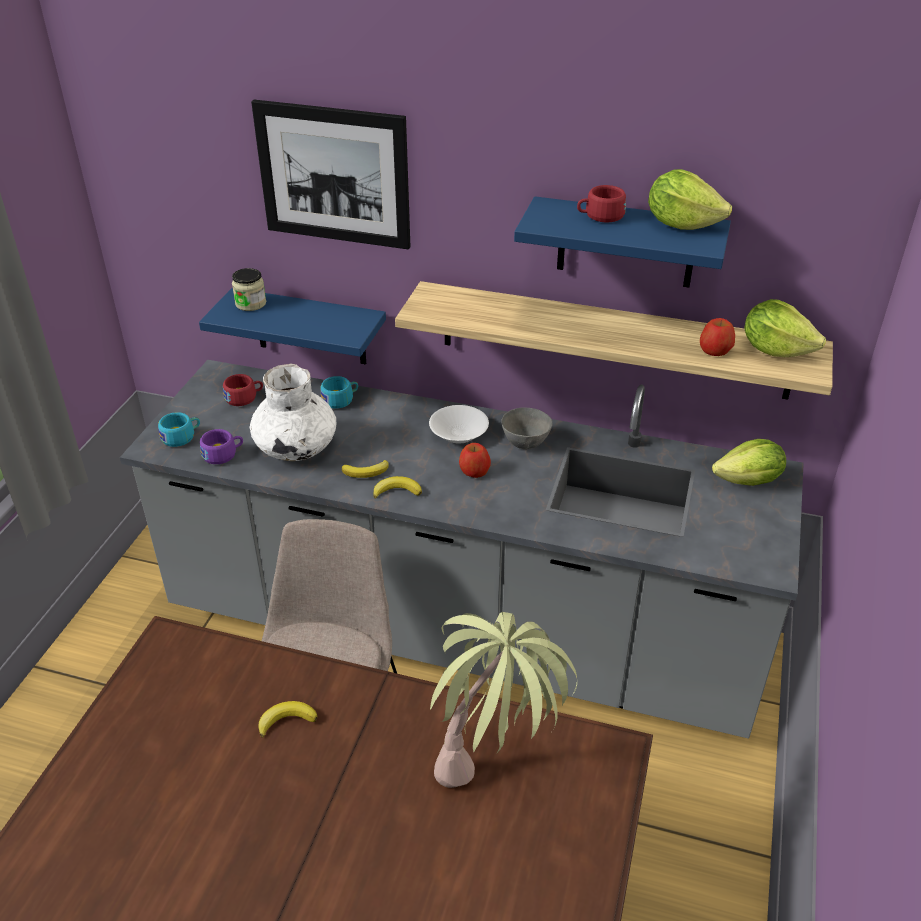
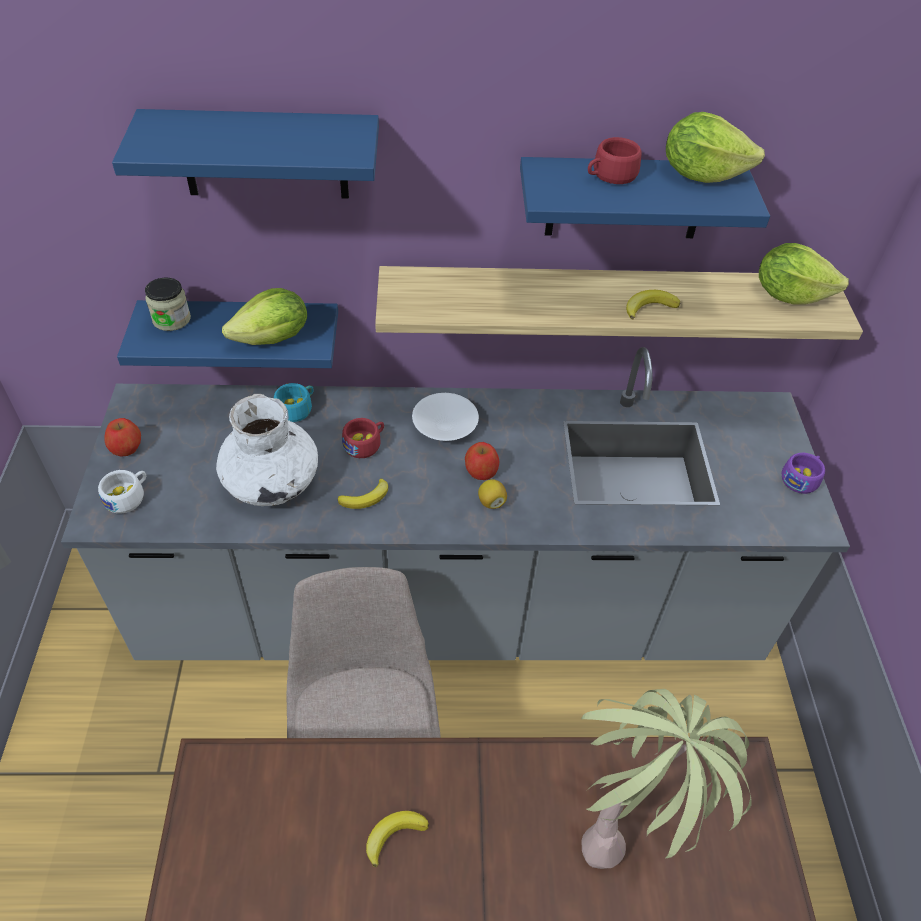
camera: 20 degrees left, 10 degrees up
(182, 437) = (128, 496): turquoise cup -> white cup
(223, 454) = (189, 510): purple cup -> purple cup (801, 478)
(244, 397) = (183, 427): red cup -> red cup (365, 444)
(334, 175) = (264, 155): picture -> blue shelf
(397, 491) = (409, 515): banana -> banana (649, 307)
(471, 495) = (491, 502): none -> lemon
(526, 444) = (520, 425): grey bowl -> none
(715, 350) = (733, 305): apple -> apple (126, 447)
(749, 481) = (752, 425): lettuce -> lettuce (273, 339)

